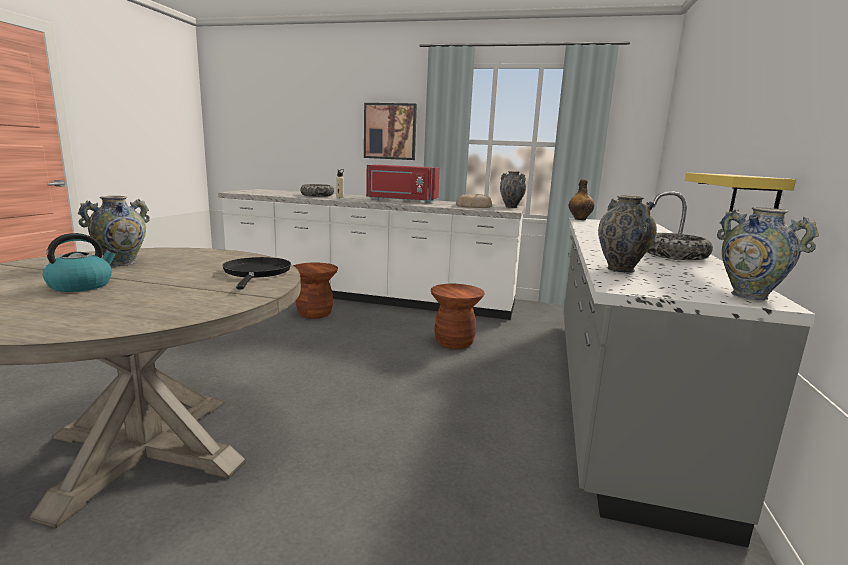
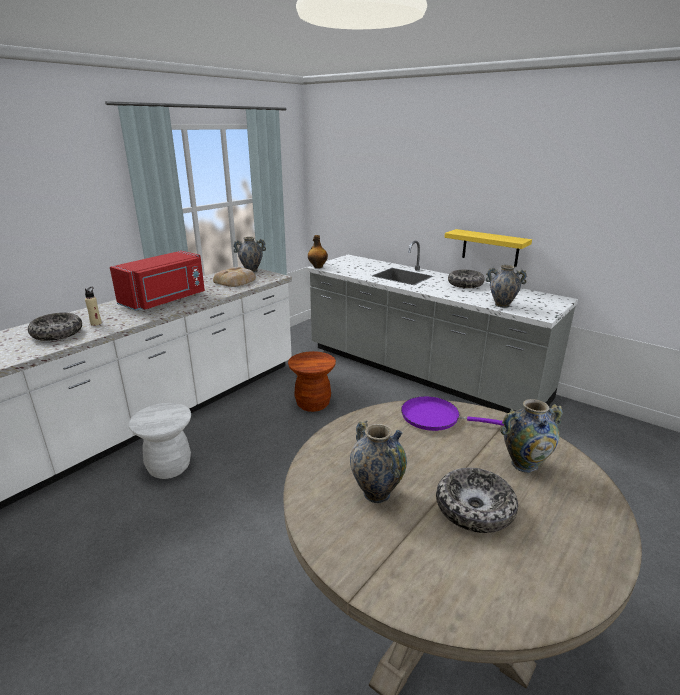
camera: 65 degrees left, 10 degrees up
(82, 285) = (474, 508): kettle -> bowl
(257, 273) = (434, 417): black frying pan -> purple frying pan
(315, 314) = (169, 467): brown stool -> white stool
(390, 131) = (79, 216): picture -> none
(749, 295) = (552, 298): vase -> vase (524, 464)

